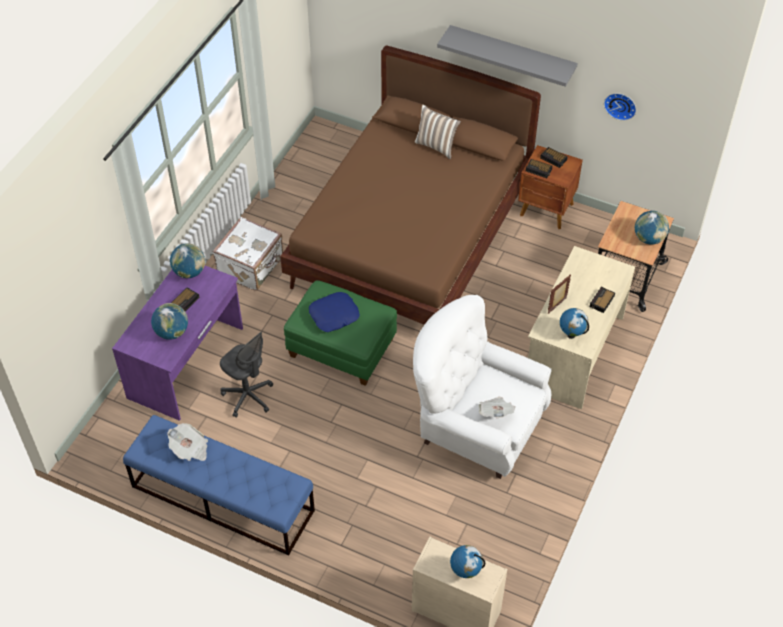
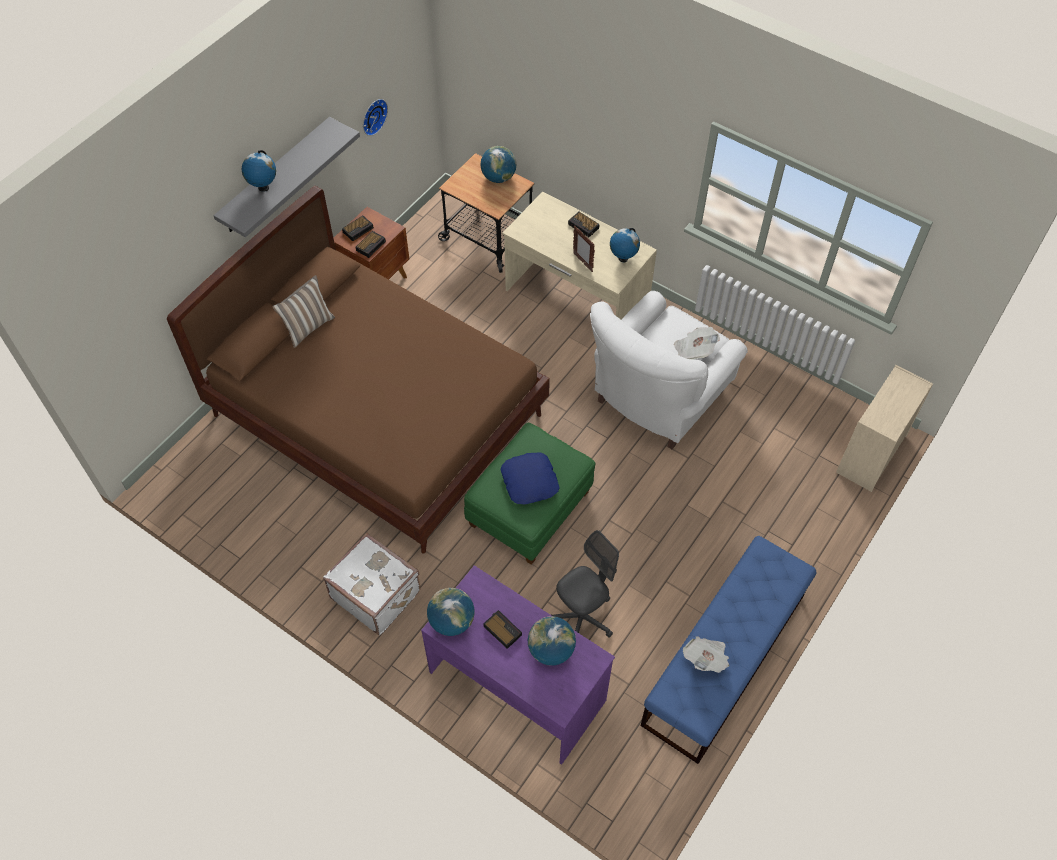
camera: 80 degrees left, 5 degrees up
(465, 572) = (899, 398): globe -> globe (263, 188)

